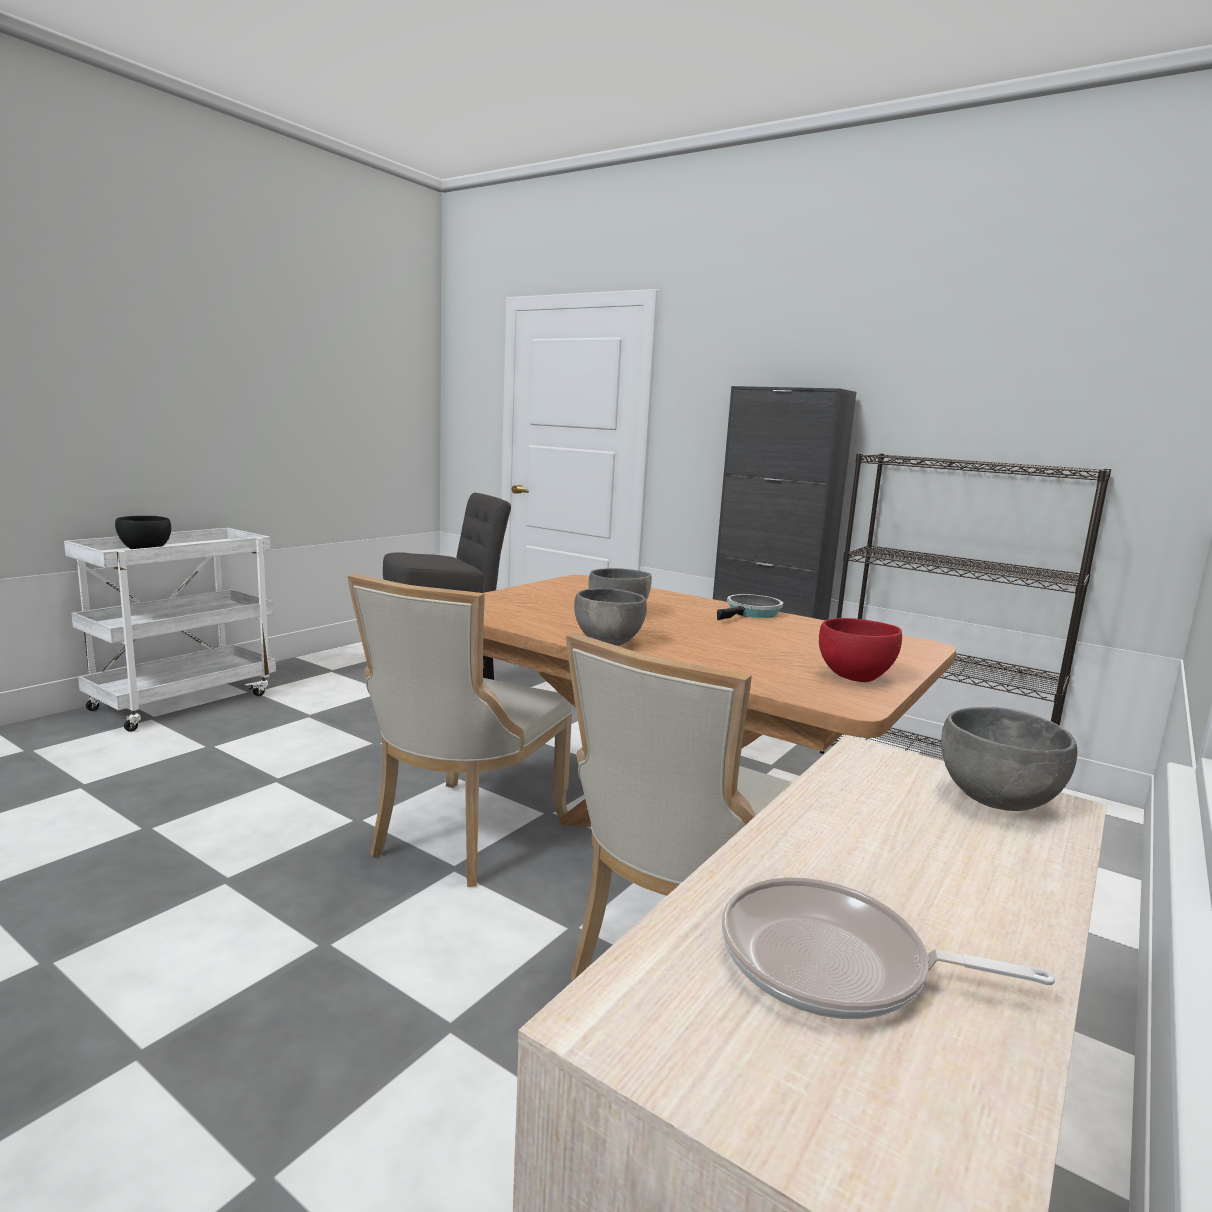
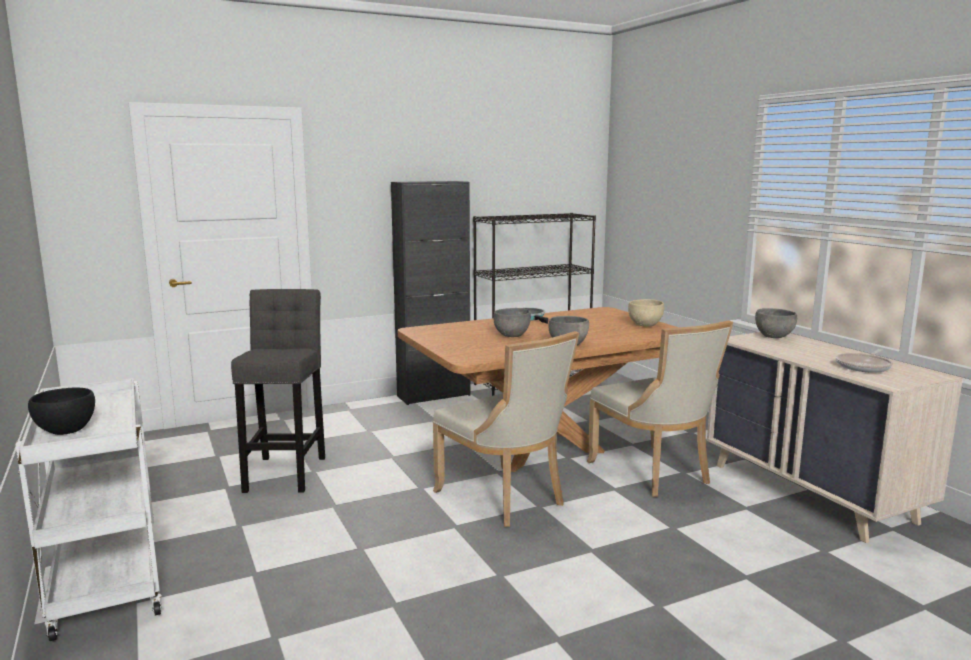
camera: 60 degrees left, 0 degrees up
(855, 677) = (645, 325): red bowl -> beige bowl

